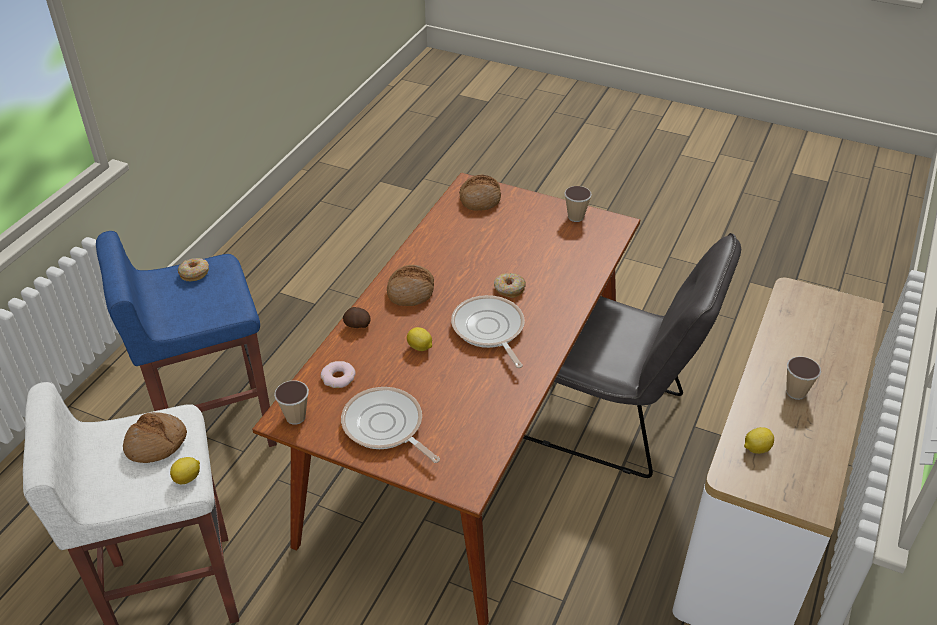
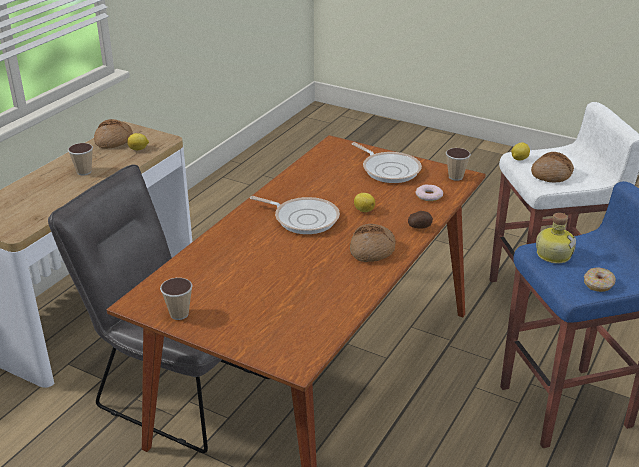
camera: 175 degrees left, 10 degrees down
(221, 306) = (553, 254): none -> bottle
(480, 199) = (286, 344): bread -> bread (114, 141)
(489, 330) = (303, 218): frying pan -> frying pan turned 45 degrees counterclockwise
(509, 289) = (277, 247): donut -> none

